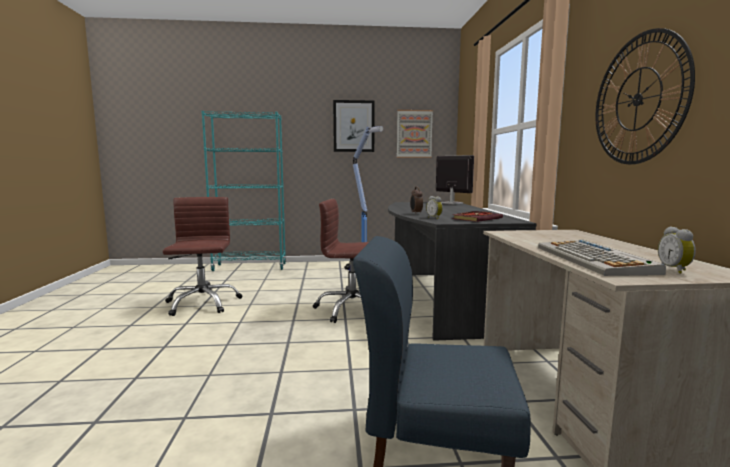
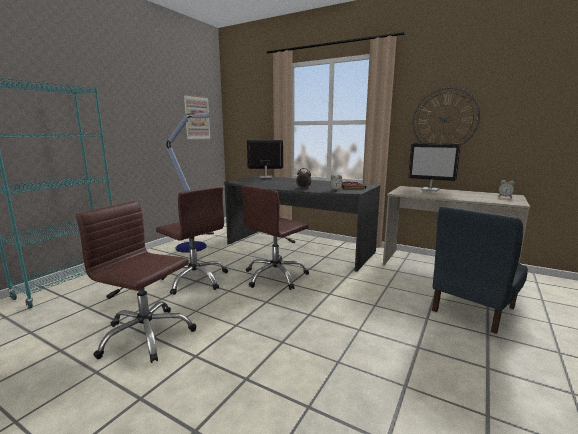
camera: 55 degrees left, 5 degrees up
(302, 288) = (195, 279): none -> brown office chair
(353, 126) = (149, 108): picture -> none
(588, 239) = (430, 189): none -> monitor
(594, 260) = (481, 198): keyboard -> none

